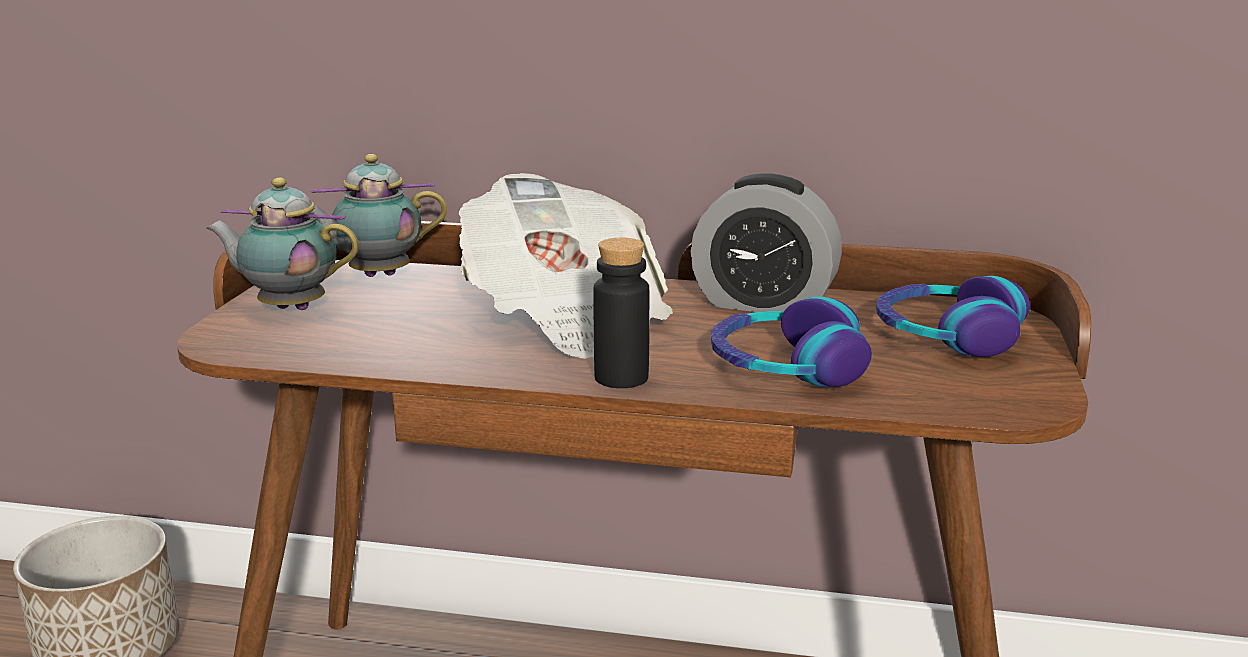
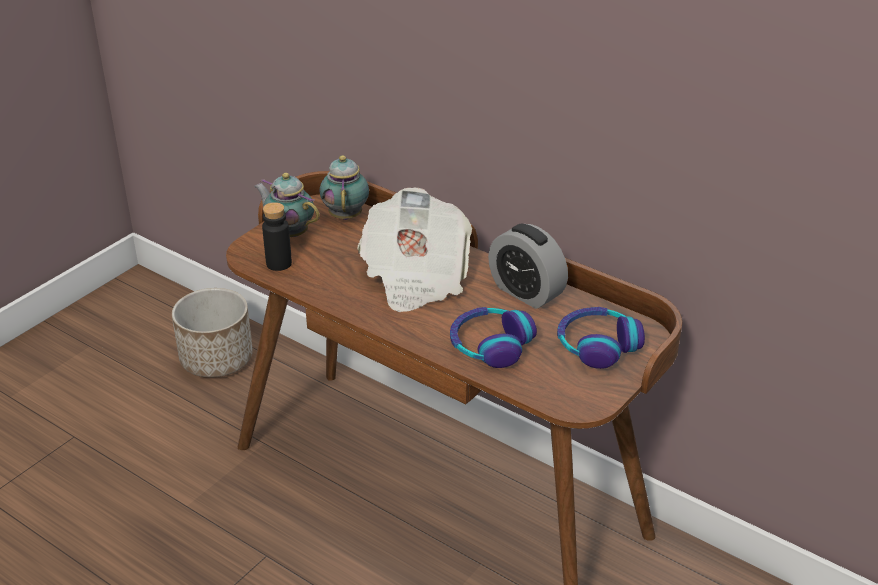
camera: 25 degrees right, 15 degrees up
(375, 276) = (346, 215): teapot -> teapot turned 75 degrees clockwise
(621, 378) = (406, 330): black bottle -> black bottle (279, 263)

